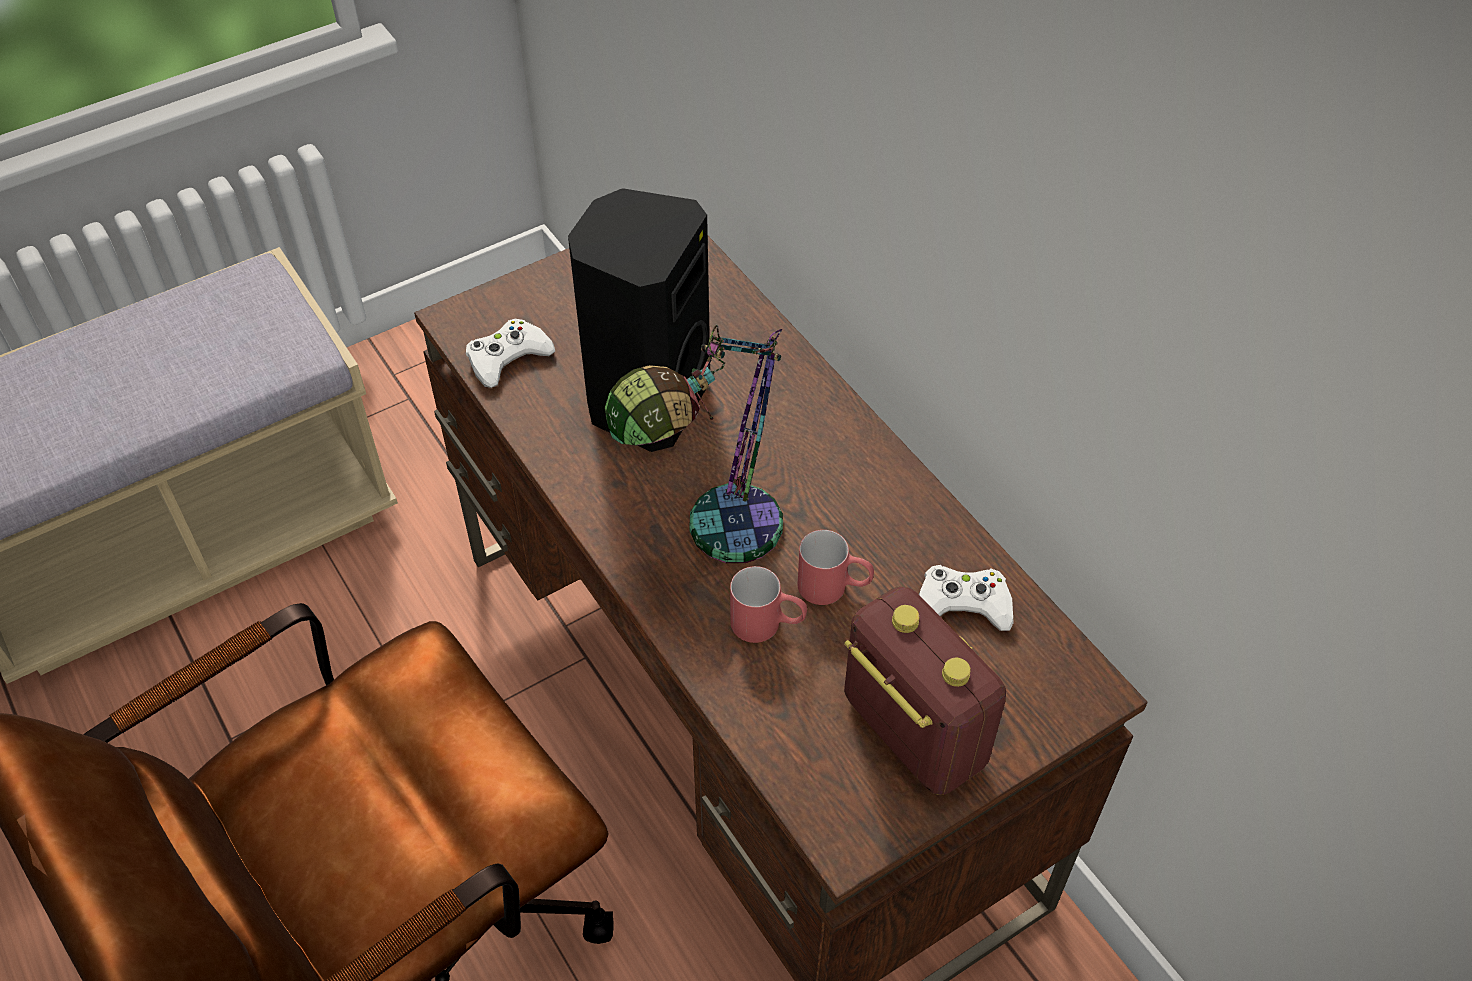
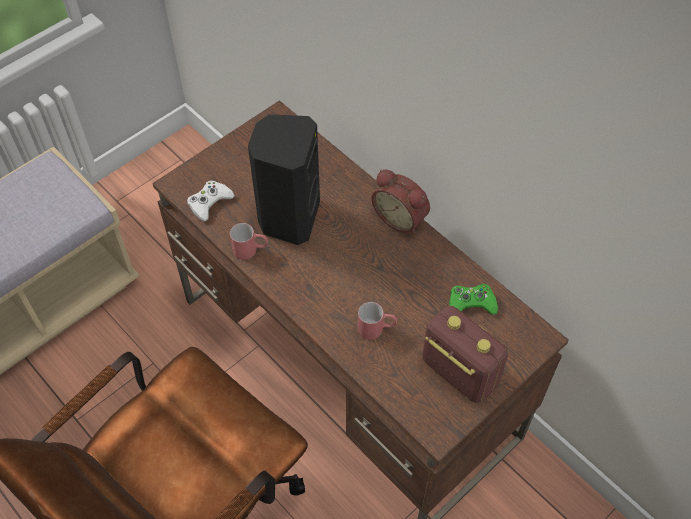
camera: 10 degrees left, 5 degrees up
(712, 540) = (339, 288): table lamp -> none
(834, 588) = (406, 304): red mug -> red mug (251, 250)
(858, 430) = (401, 217): none -> alarm clock
(963, 604) = (471, 303): white game controller -> green game controller

